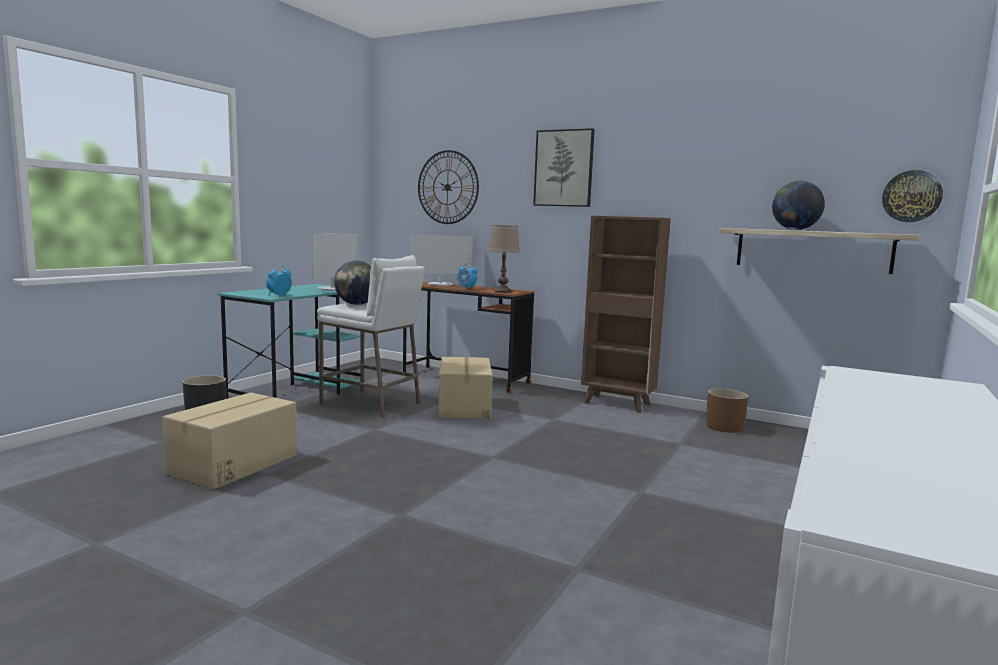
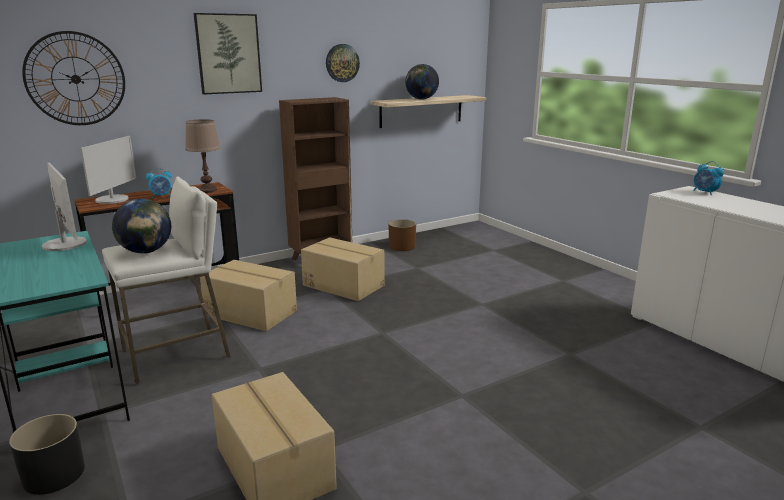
camera: 60 degrees left, 10 degrees up
(278, 295) = (79, 275): alarm clock -> alarm clock (705, 192)
(573, 423) = (344, 285): none -> cardboard box
(911, 196) = (465, 70): wall clock -> wall clock (342, 63)

